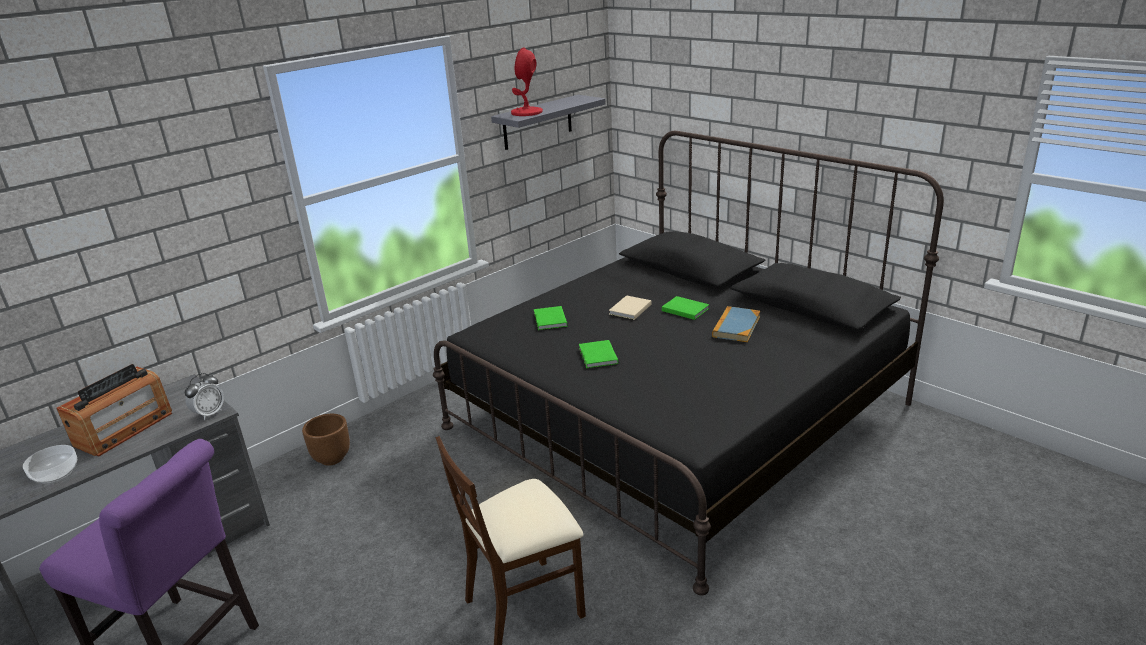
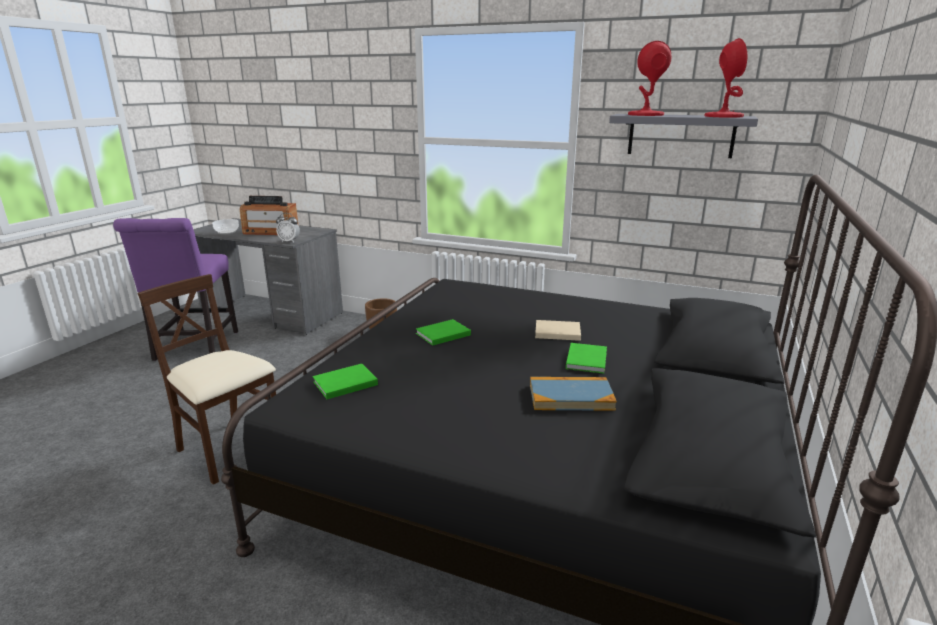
camera: 65 degrees right, 5 degrees down
(549, 320) = (499, 304): green book -> green book (343, 383)
(574, 100) = (723, 116): none -> red table lamp

